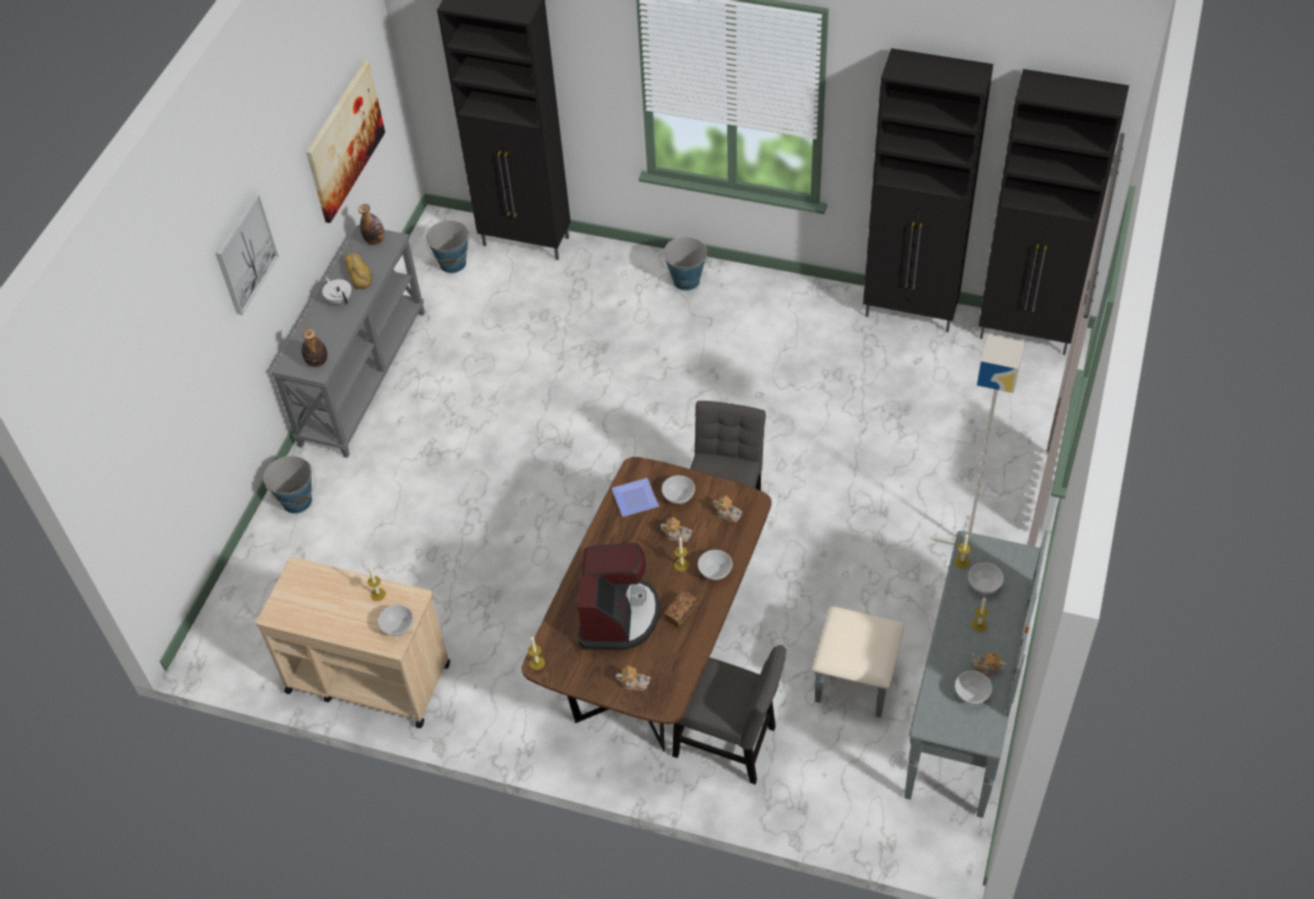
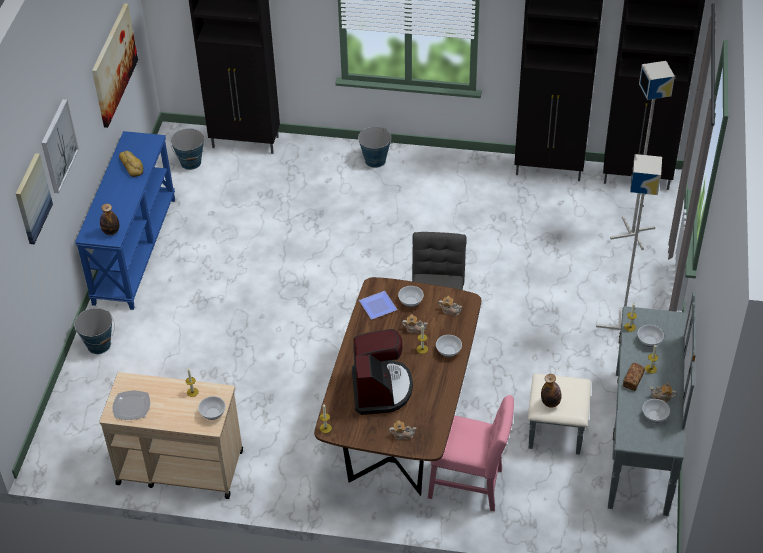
camera: 10 degrees left, 5 degrees down
(198, 325) = (32, 198): none -> picture
(299, 606) = (132, 406): none -> plate
(339, 299) = (120, 186): white teapot -> none
(362, 376) = (134, 250): grey console table -> blue console table
(375, 240) = (139, 141): bottle -> bottle (550, 403)
(681, 613) = (428, 382): bread -> bread (633, 380)
(729, 744) = (469, 485): grey chair -> pink chair
(1006, 412) = (633, 233): none -> grey floor lamp

